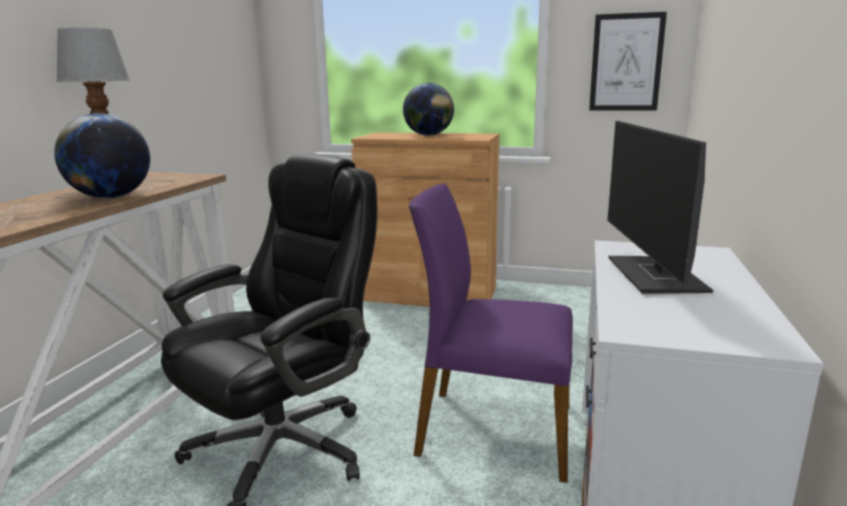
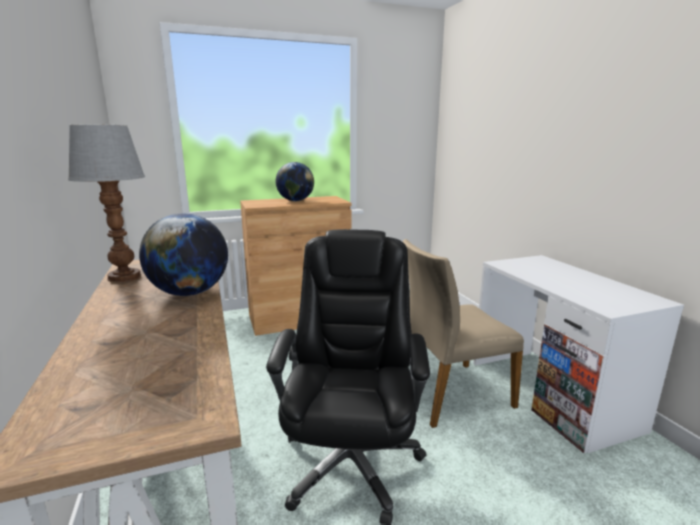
camera: 35 degrees left, 0 degrees up
(493, 430) = (450, 394): purple chair -> beige chair
(626, 62) = (402, 146): picture -> none
(657, 277) = (554, 277): monitor -> none

